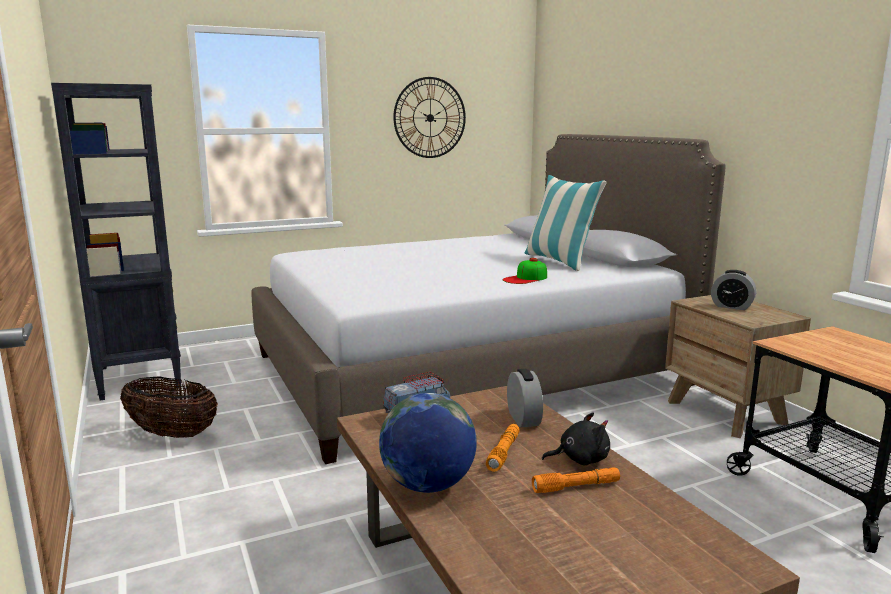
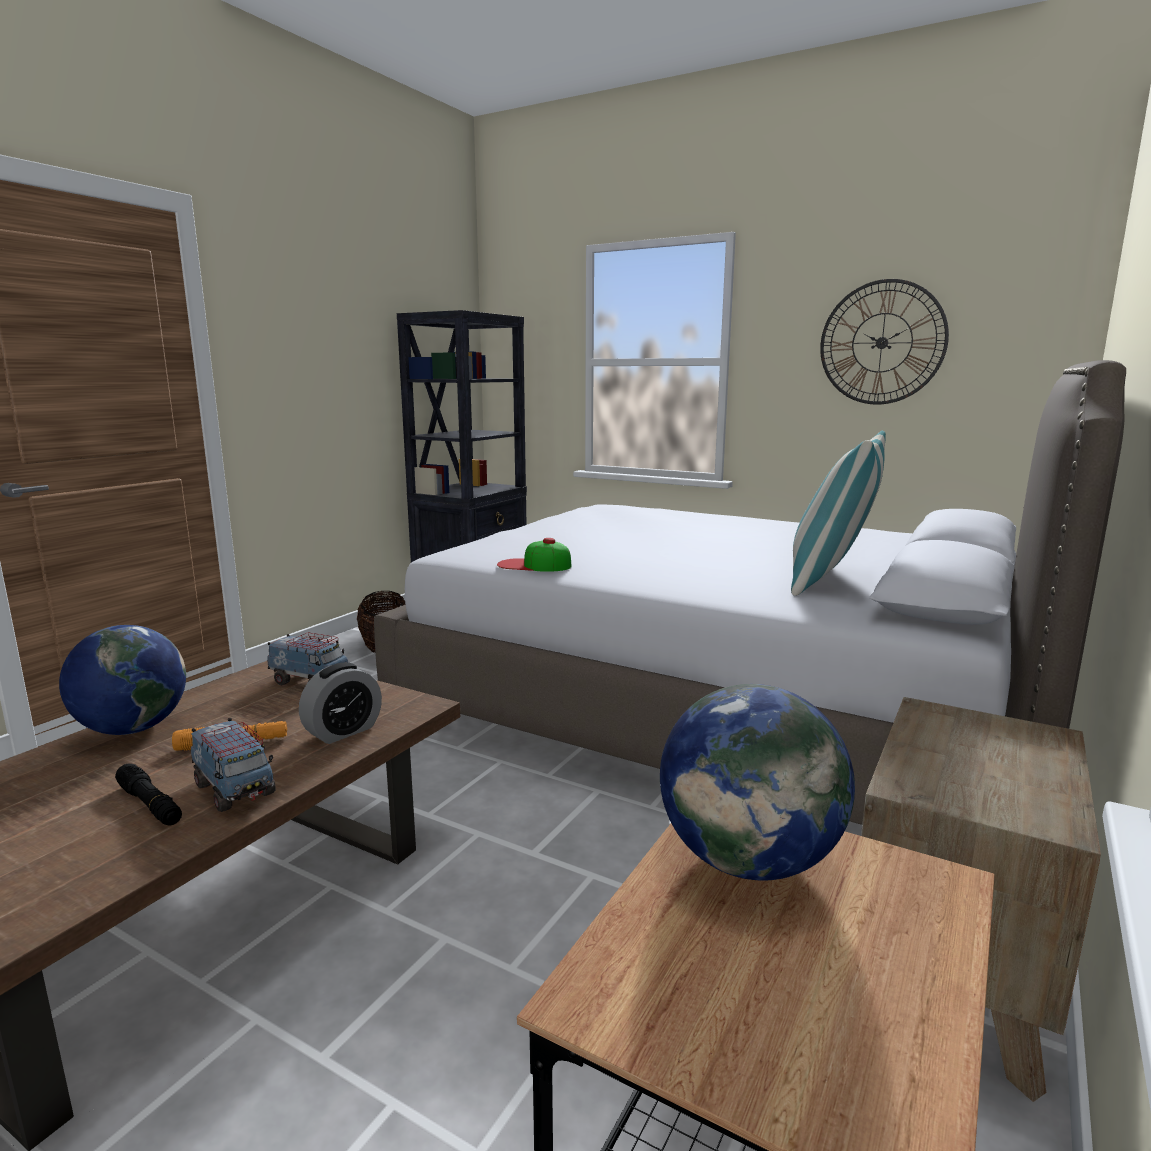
camera: 55 degrees right, 0 degrees up
(525, 278) = (683, 582): cap -> cap (534, 565)
(576, 487) = (150, 804): orange flashlight -> black flashlight
(580, 459) = (235, 790): black plush toy -> toy truck
(731, 306) = (982, 751): alarm clock -> none
(812, 347) = (749, 860): none -> globe

